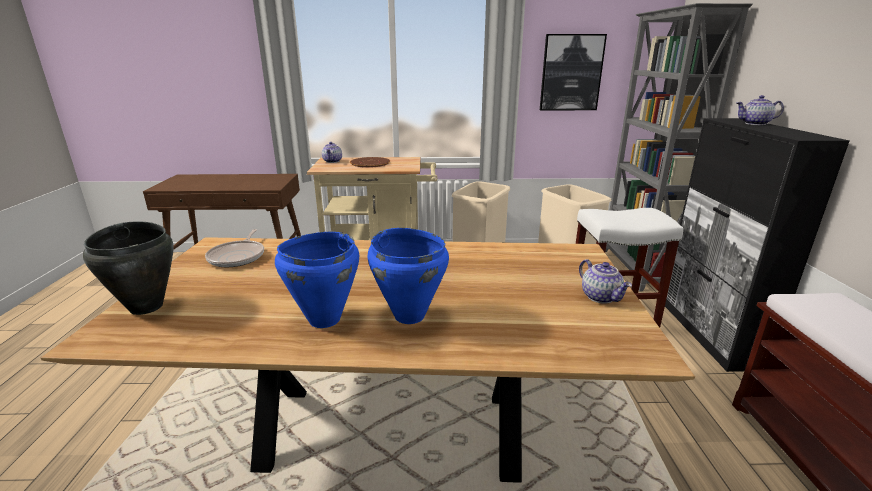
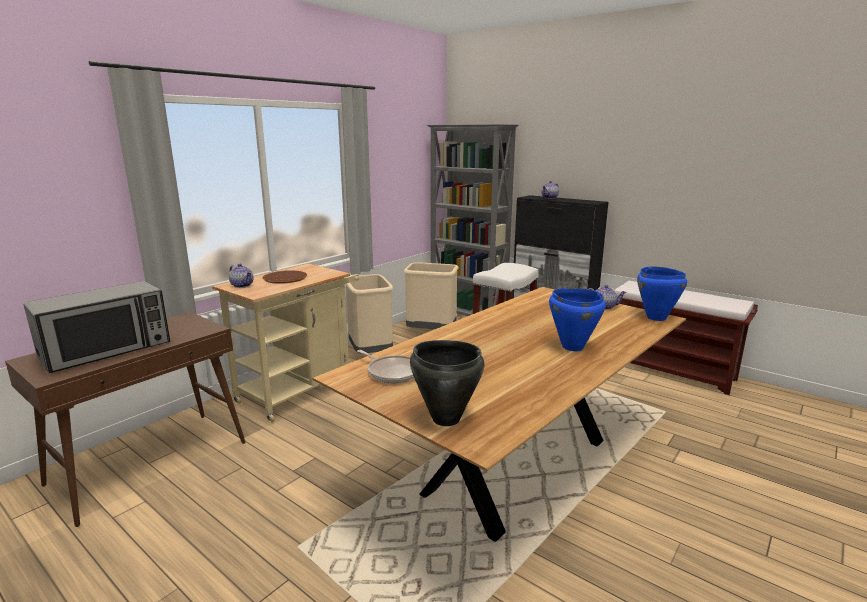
camera: 50 degrees left, 5 degrees down
(209, 183) = (107, 350): none -> microwave
(323, 319) = (549, 367): blue cooking pot -> blue cooking pot (656, 318)
(571, 73) = (394, 171): picture -> none

